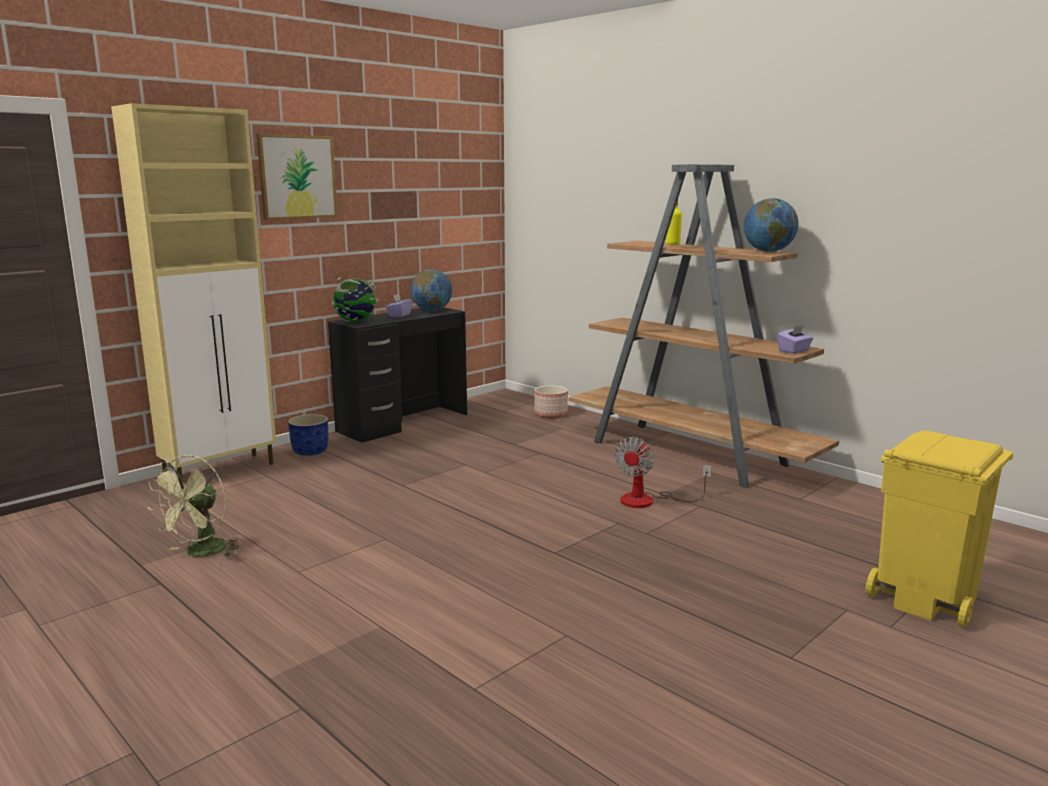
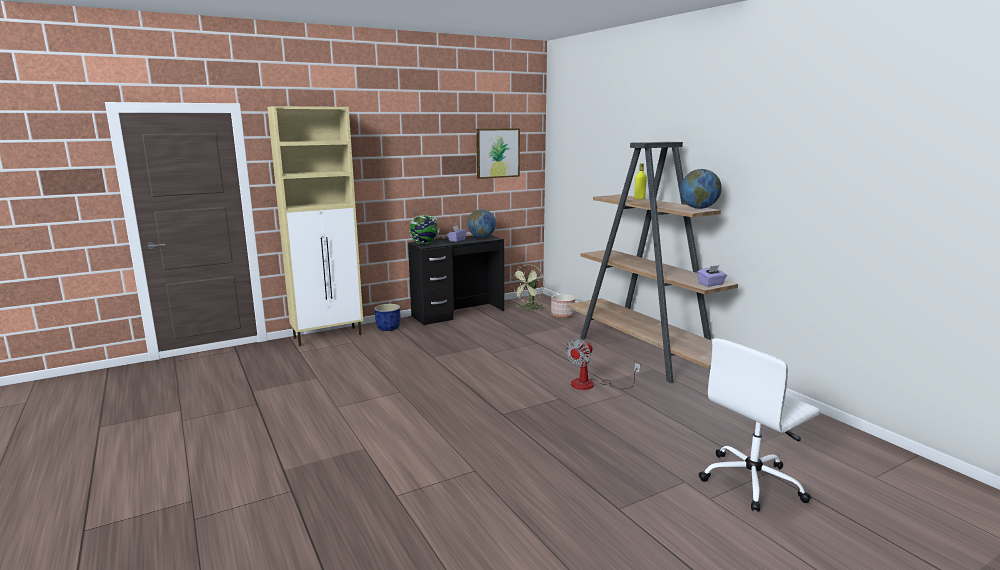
camera: 15 degrees right, 0 degrees up
(201, 553) = (288, 388): green fan -> green fan (529, 308)
(297, 177) = (389, 147): picture -> picture (497, 153)
(924, 597) = (752, 481): yellow trash can -> white office chair

